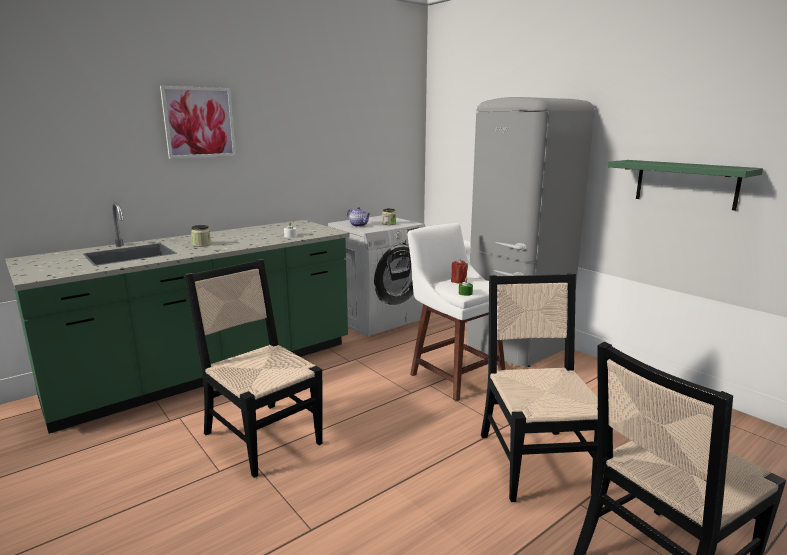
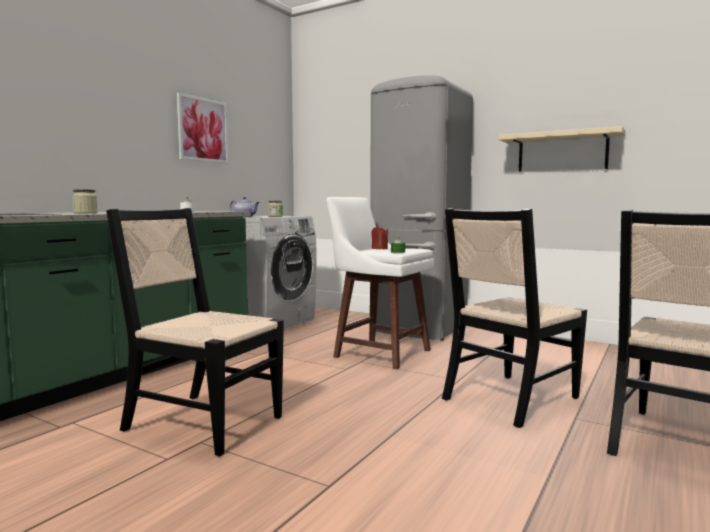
camera: 20 degrees left, 10 degrees down
(199, 122) = (70, 82): picture -> picture (202, 130)
(535, 463) = (511, 399): chair -> chair turned 105 degrees counterclockwise
(686, 184) = (562, 152): green shelf -> beige shelf

